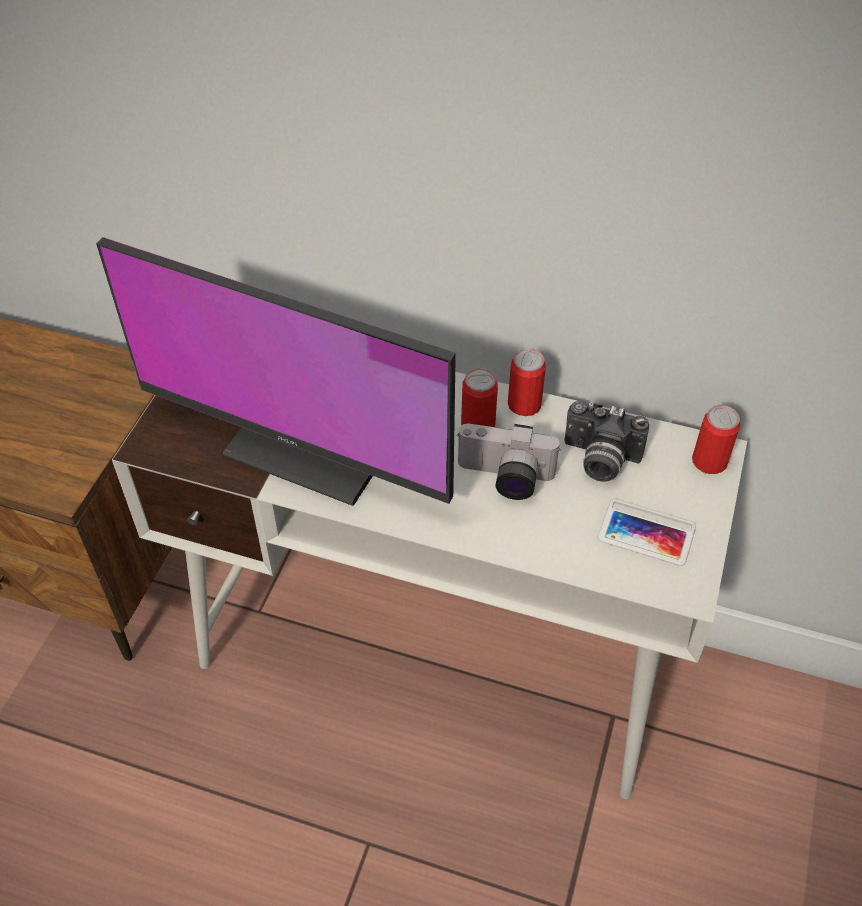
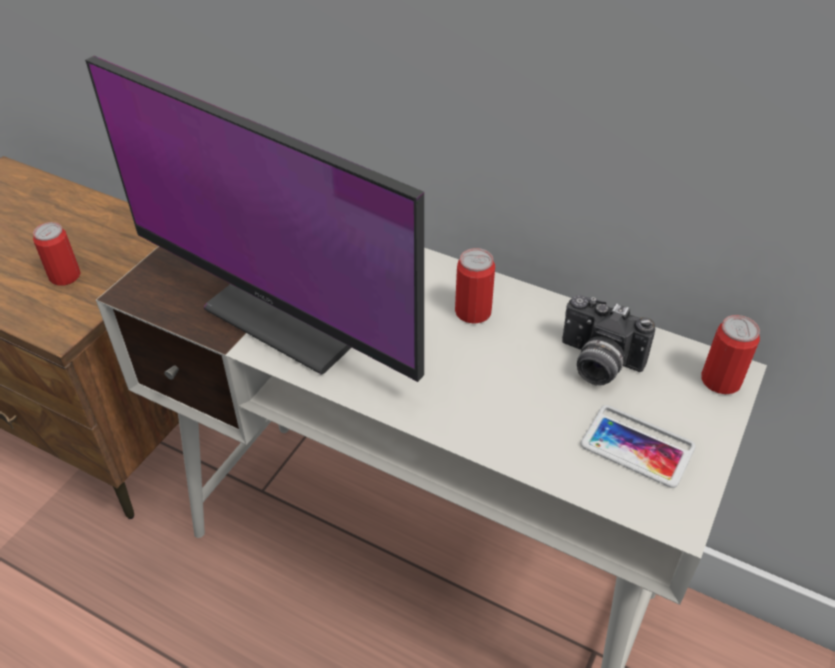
camera: 10 degrees right, 5 degrees down
(504, 479) = (489, 369): camera -> none
(524, 404) = (526, 299): can -> can (65, 276)

